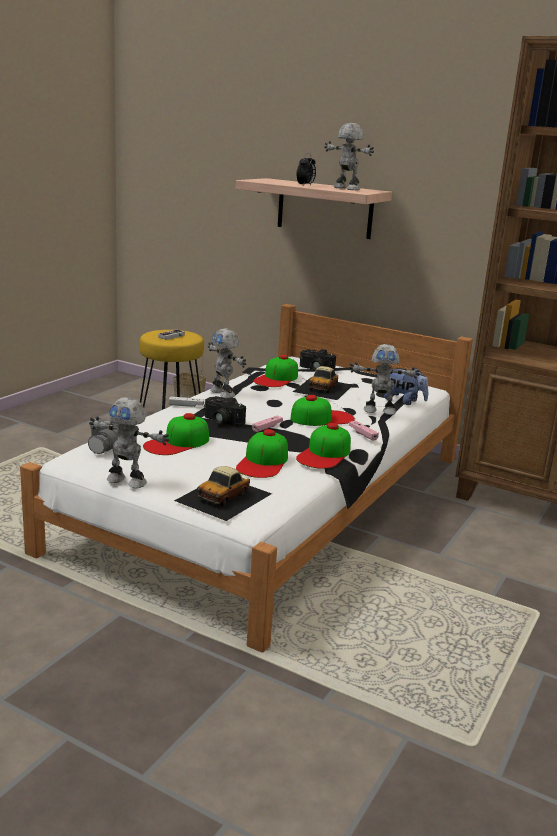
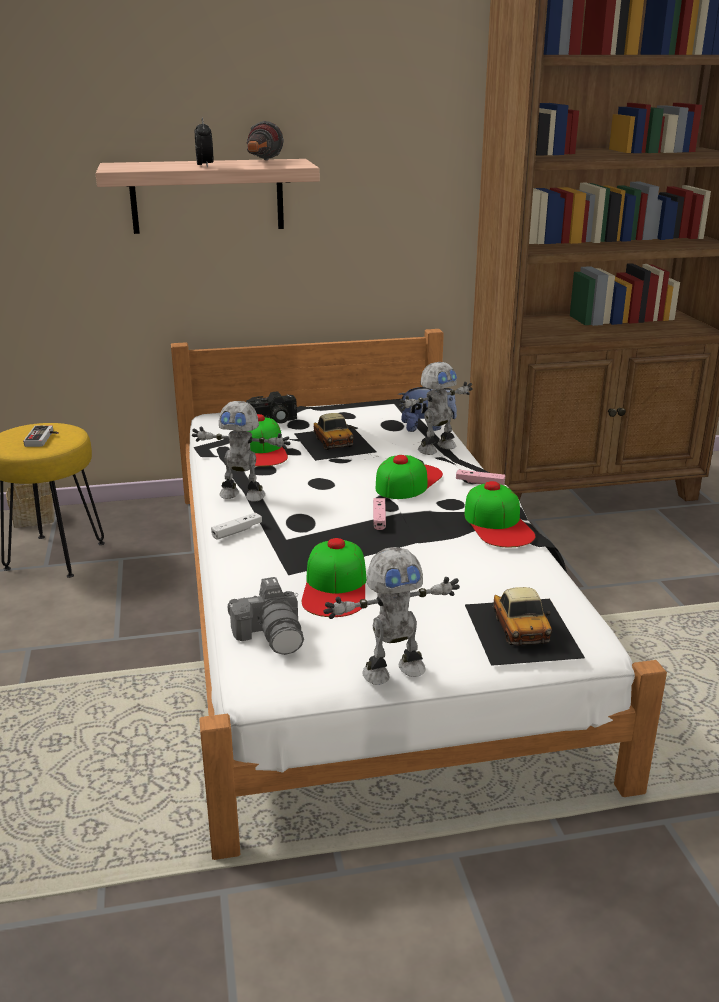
camera: 40 degrees left, 5 degrees up
(221, 421) = (319, 534): camera -> none
(263, 462) = (467, 564): cap -> none
(345, 189) = (260, 163): toy robot -> flashlight

